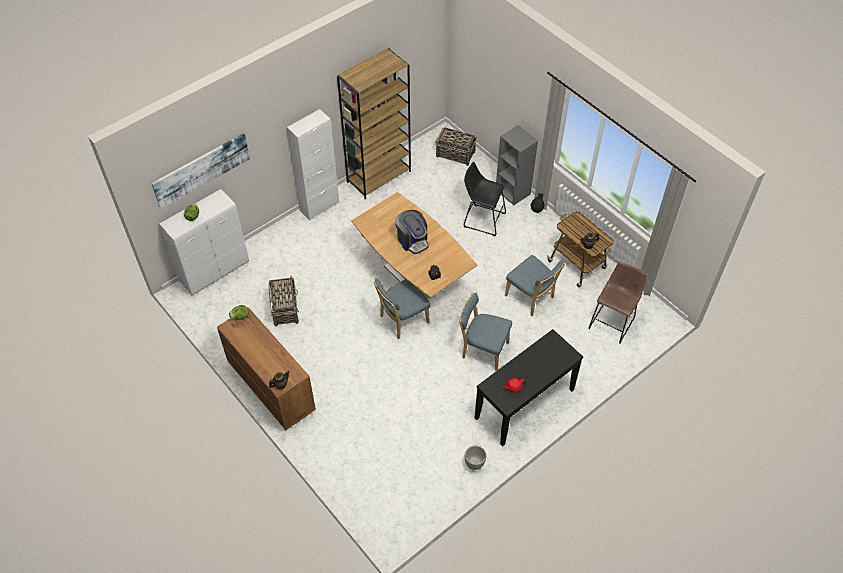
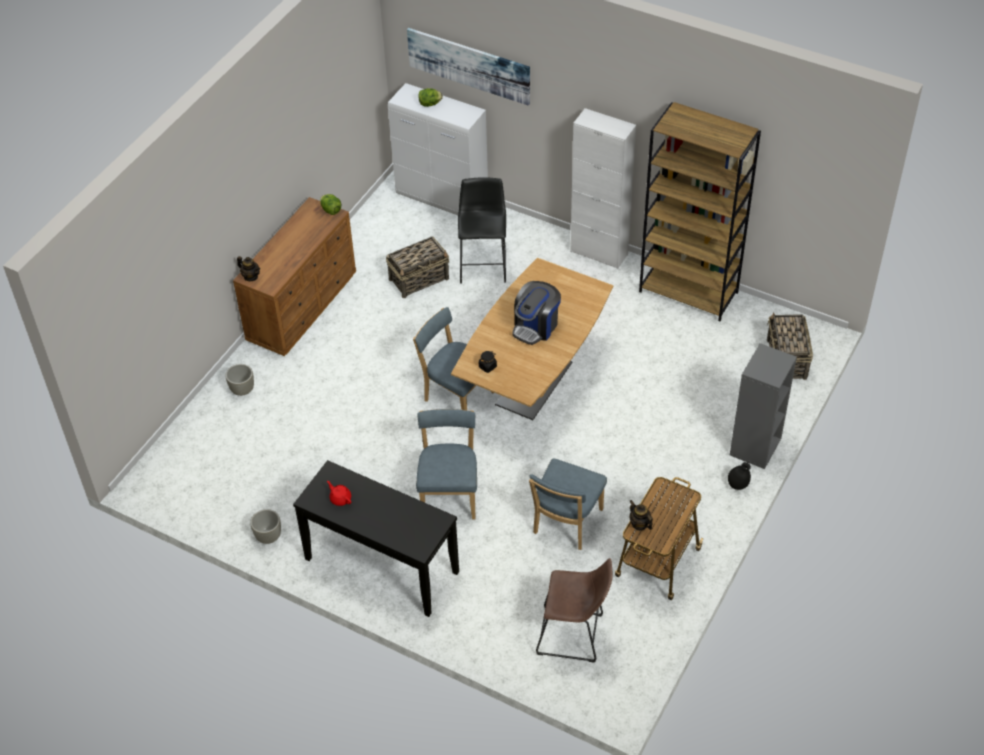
camera: 70 degrees right, 5 degrees down
(332, 446) = (242, 390): none -> grey planter
(482, 219) = (680, 426): black stool -> black stool (483, 263)

